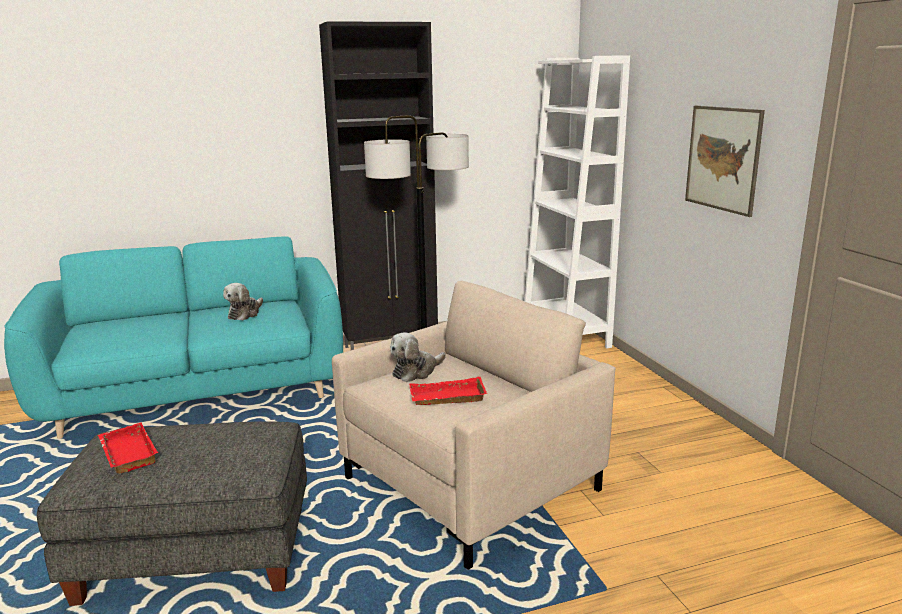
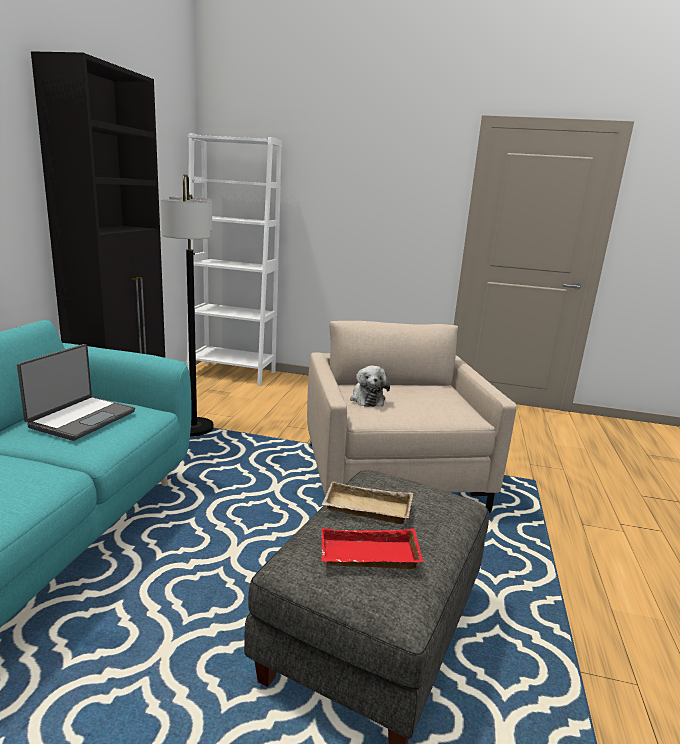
camera: 60 degrees left, 0 degrees up
(198, 435) = (365, 509): none -> beige tray
(245, 313) = (81, 419): plush toy -> laptop
(446, 398) = (427, 404): red tray -> none
(722, 159) = (389, 218): picture -> none

